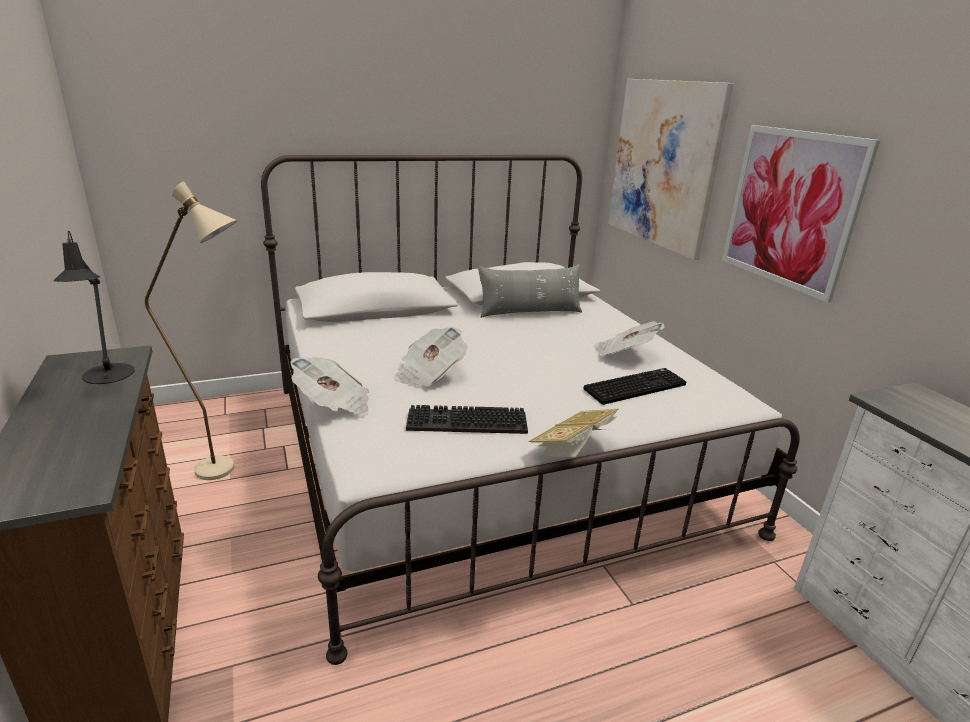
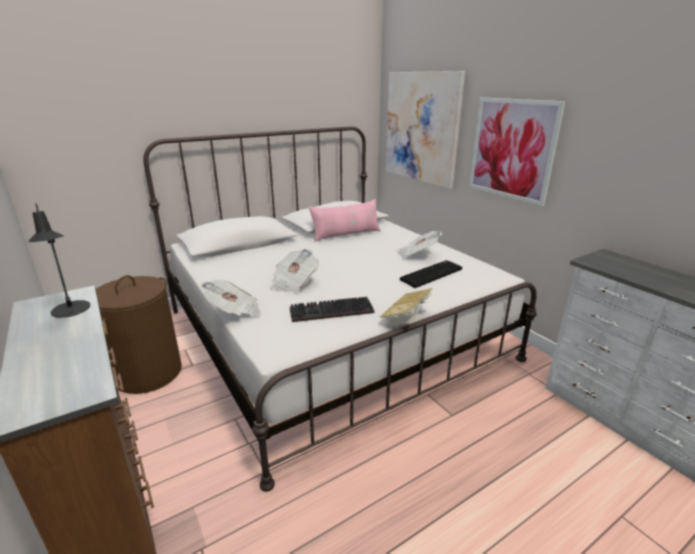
camera: 10 degrees left, 0 degrees up
(228, 470) = (148, 373): beige floor lamp -> brown laundry basket
(529, 312) = (346, 235): grey pillow -> pink pillow

